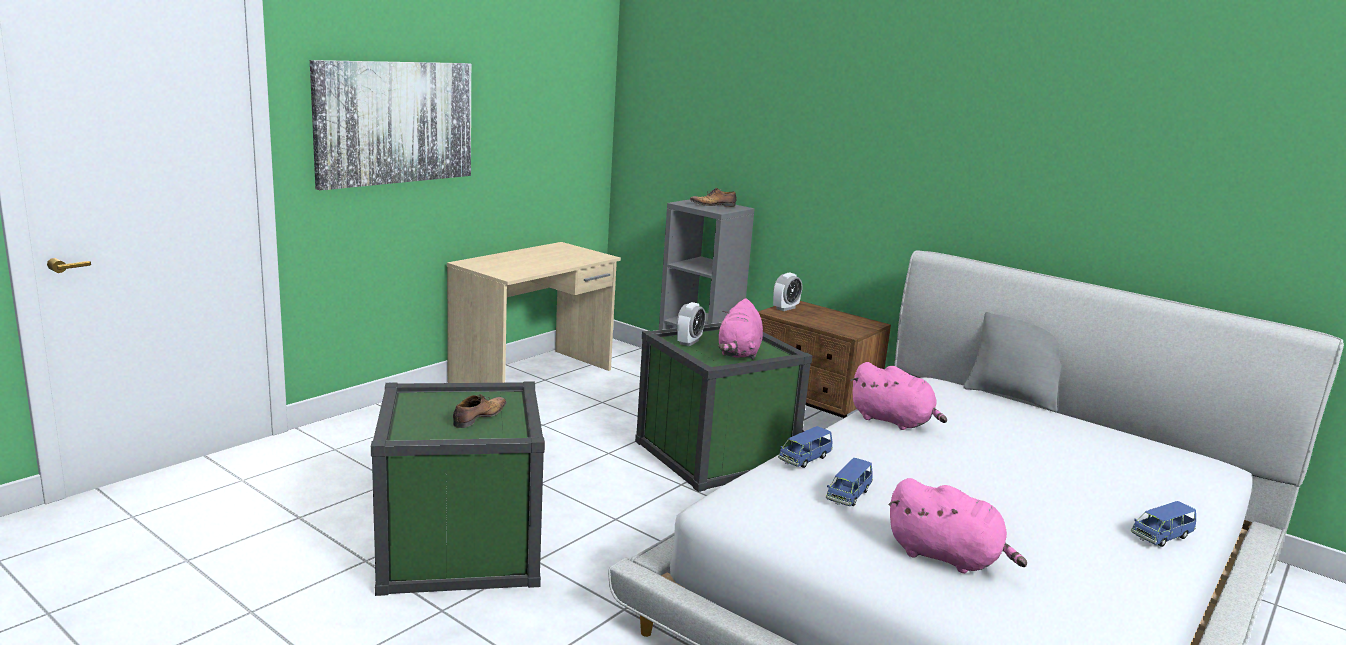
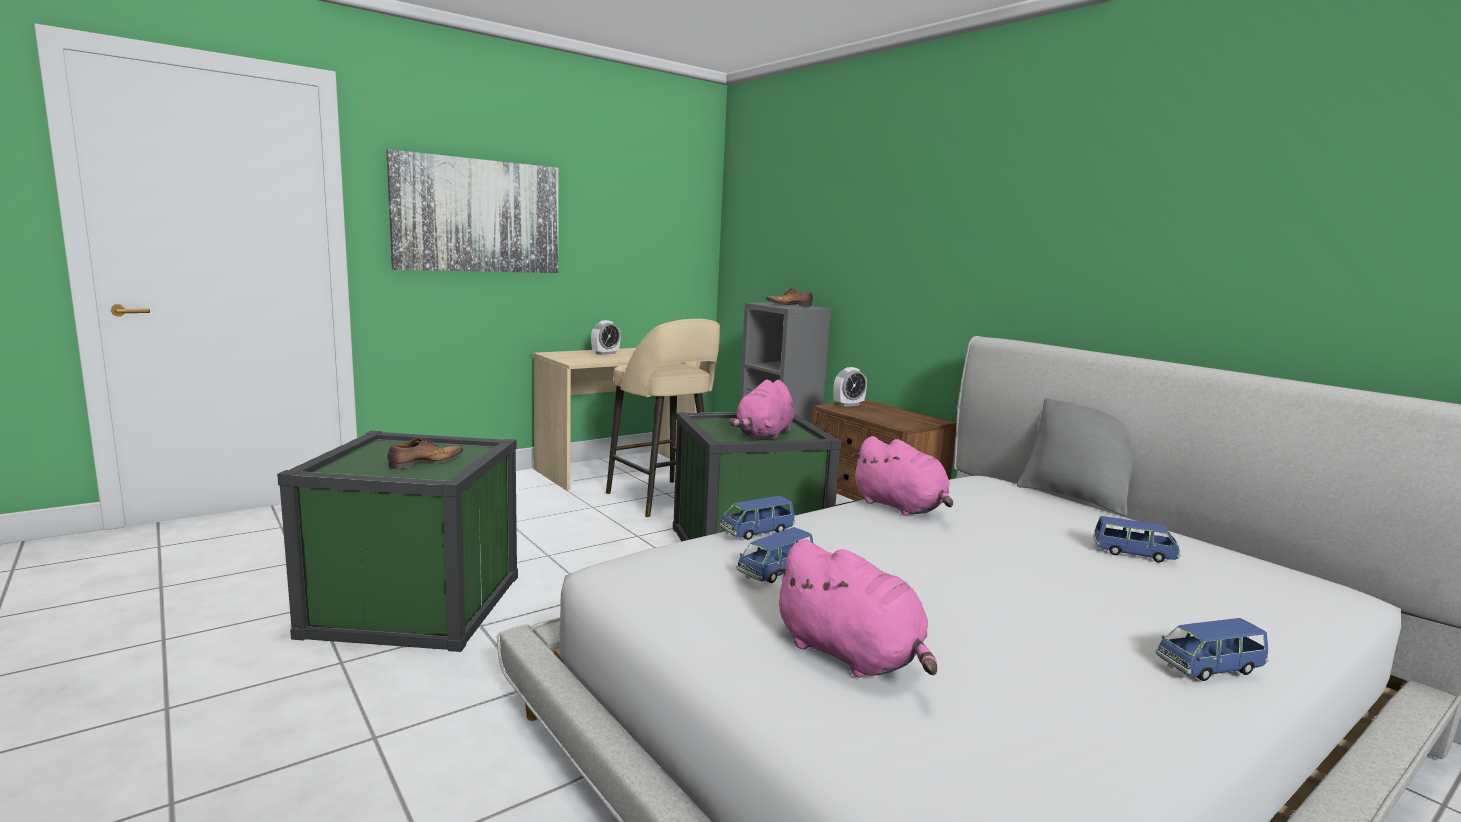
camera: 15 degrees right, 5 degrees down
(603, 409) = (662, 499): none -> beige stool
(689, 342) = (720, 424): alarm clock -> alarm clock (605, 353)
(1079, 449) = (1133, 553): none -> blue toy car

